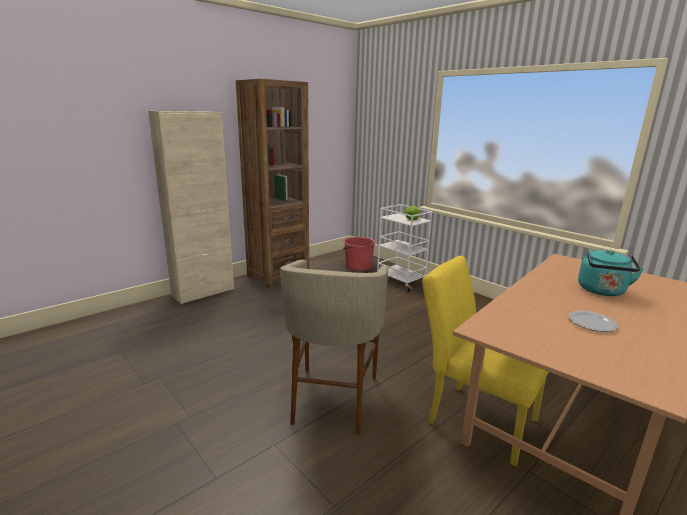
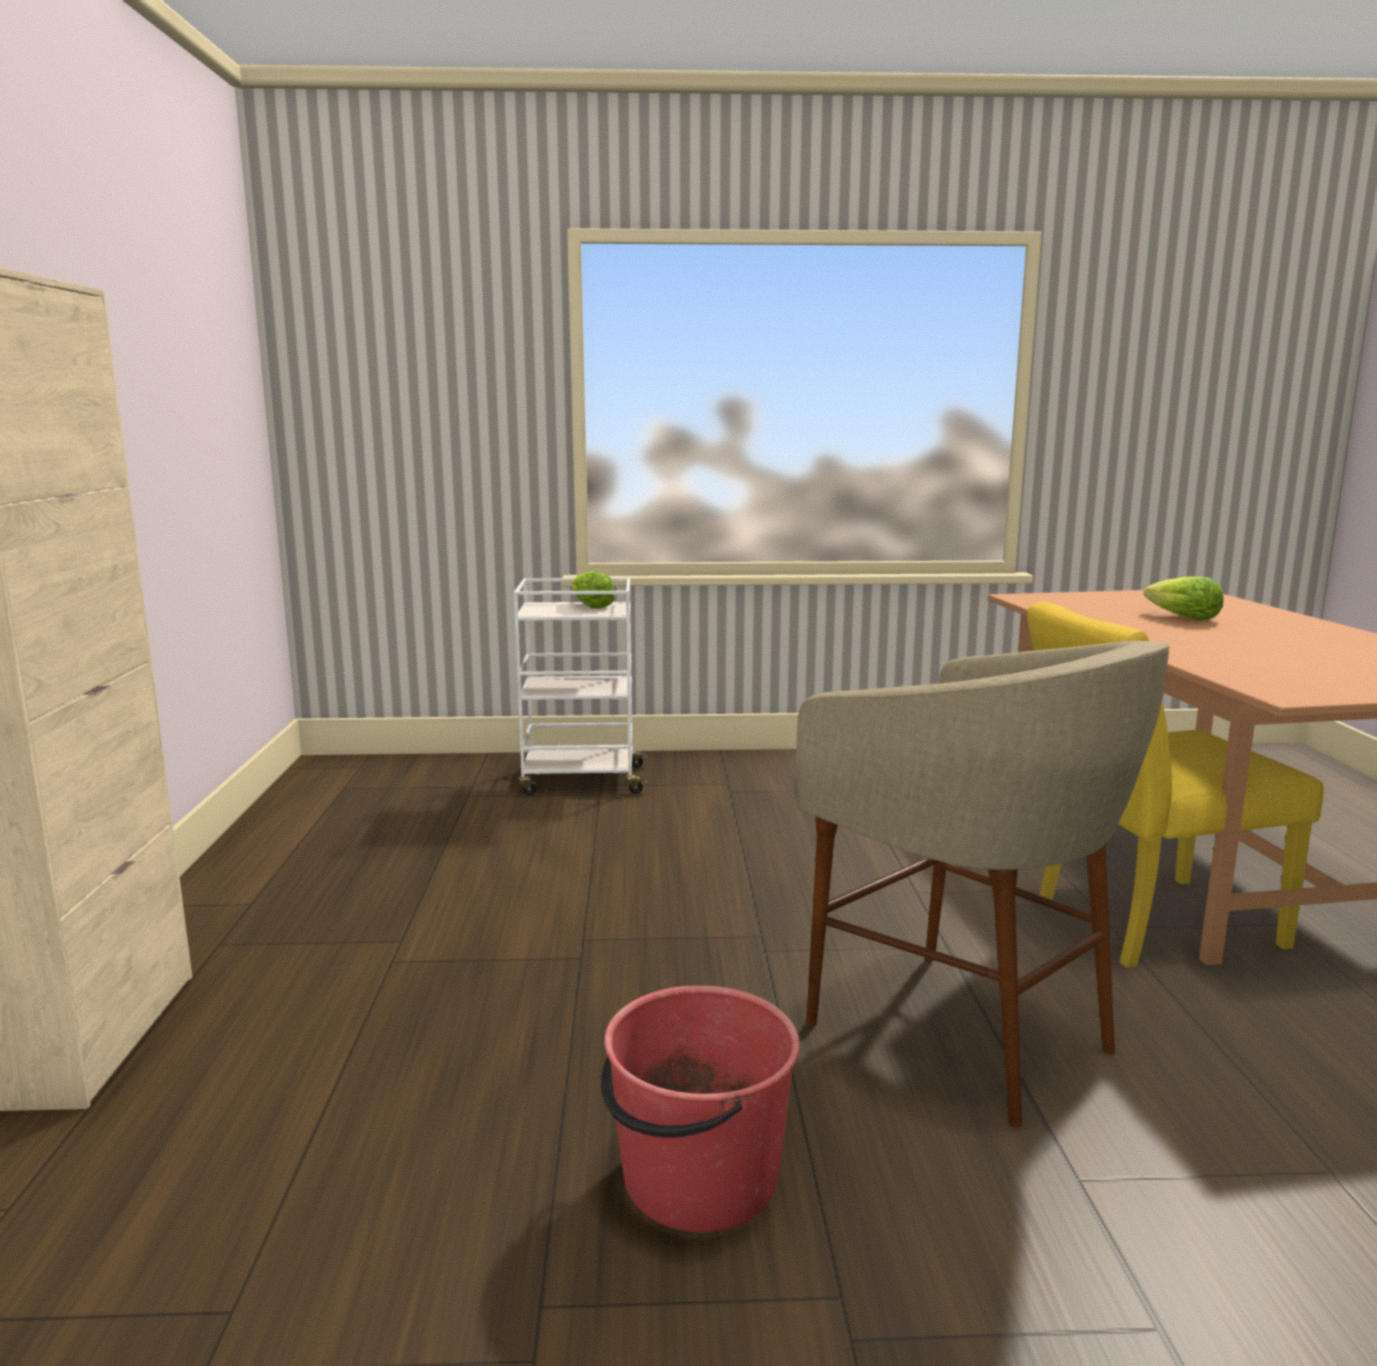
camera: 50 degrees left, 5 degrees down
(278, 276) = (256, 887): brown bookcase -> none
(358, 266) = (421, 786): red bucket -> red bucket (698, 1179)
(591, 323) = (1297, 649): plate -> none
(602, 291) = (1182, 618): turquoise kettle -> lettuce

